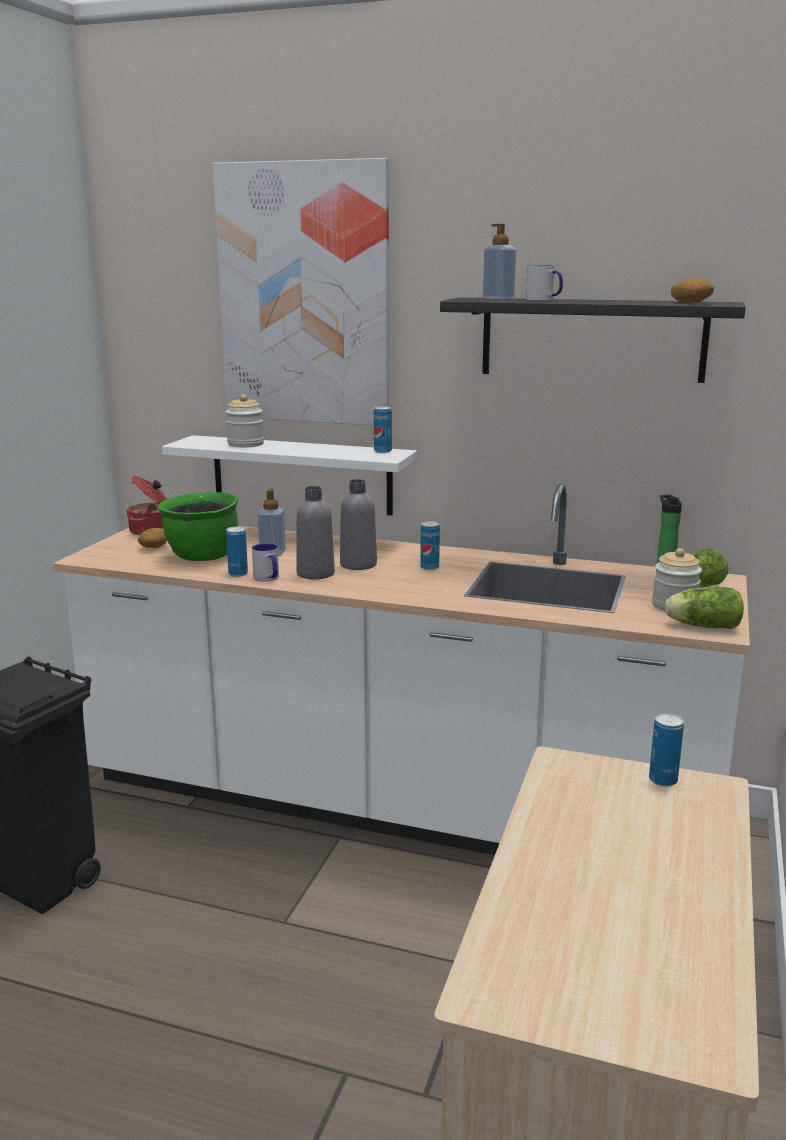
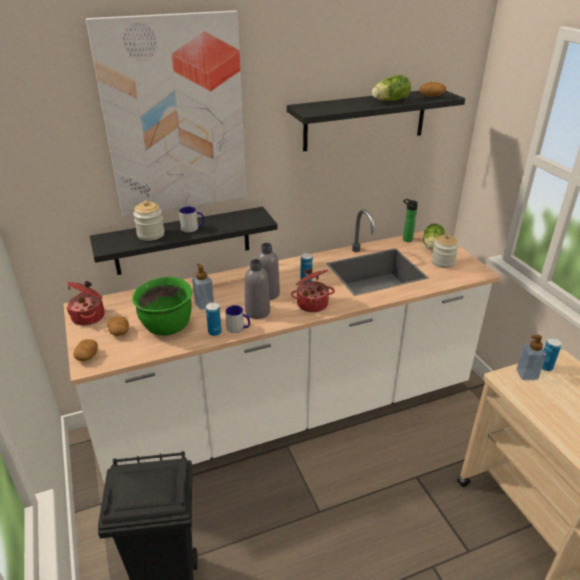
camera: 40 degrees left, 15 degrees up
(96, 553) = (87, 356): none -> potato
(301, 475) = (183, 241): white shelf -> black shelf
(382, 451) = (248, 214): can -> none
(393, 586) = (312, 303): none -> cooking pot
(498, 298) = (320, 104): soap dispenser -> soap dispenser (526, 374)
(544, 300) = (354, 104): mug -> mug (193, 228)
(701, 626) = (470, 272): lettuce -> lettuce (389, 101)

